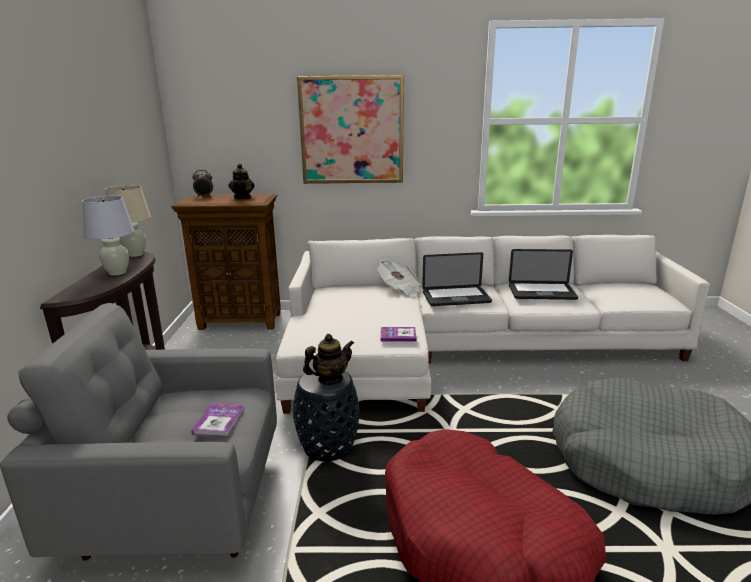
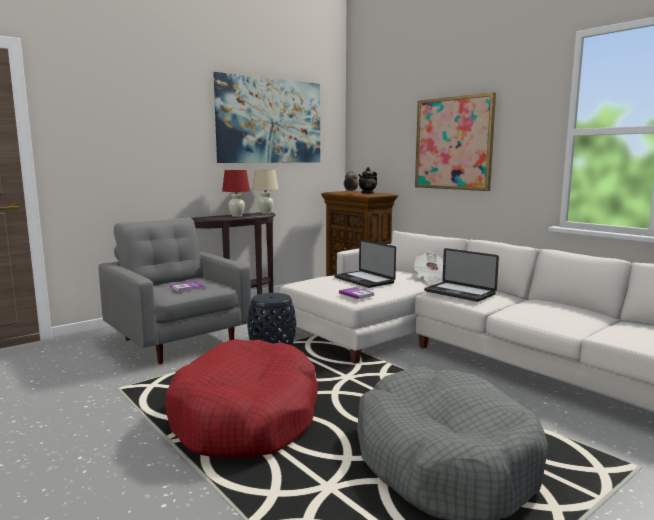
camera: 50 degrees right, 10 degrees down
(99, 105) = (270, 121): none -> picture
(117, 272) = (236, 216): white table lamp -> red table lamp
(330, 379) = (273, 297): teapot -> none
(541, 292) = (549, 310): laptop -> laptop (364, 280)

